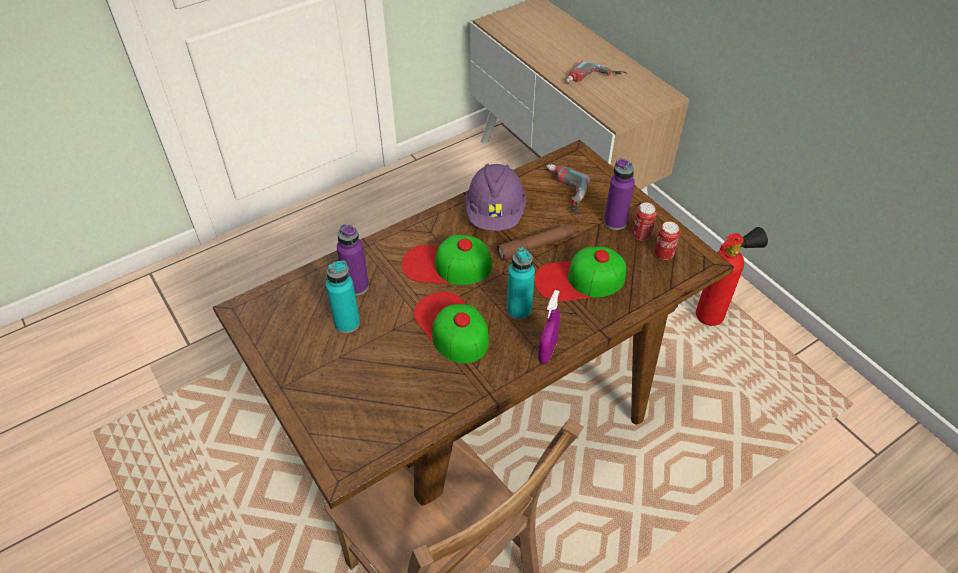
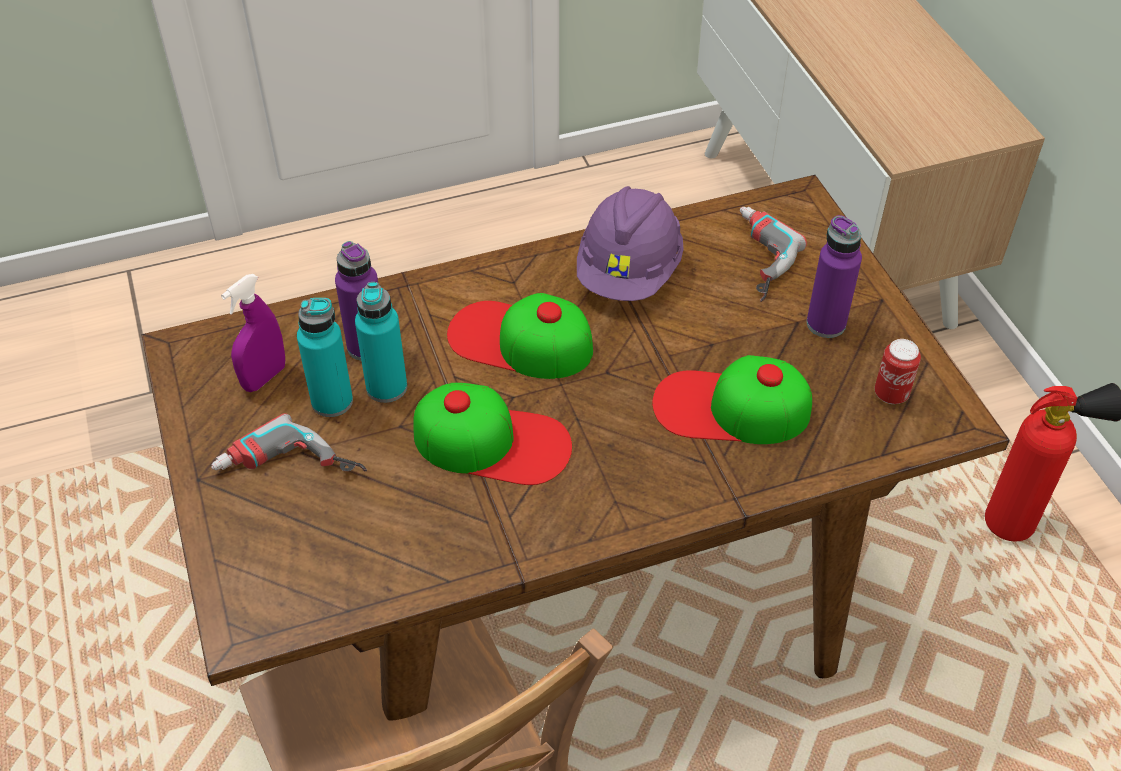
camera: 15 degrees right, 0 degrees up
(451, 327) = (492, 441): cap -> cap turned 120 degrees clockwise
(519, 310) = (611, 437): turquoise bottle -> turquoise bottle (386, 387)
(535, 246) = (676, 339): brown flashlight -> none
(547, 352) = (633, 516): purple spray bottle -> purple spray bottle (264, 377)
(594, 80) = (886, 80): power drill -> power drill (288, 473)
(641, 235) = (863, 354): can -> none

